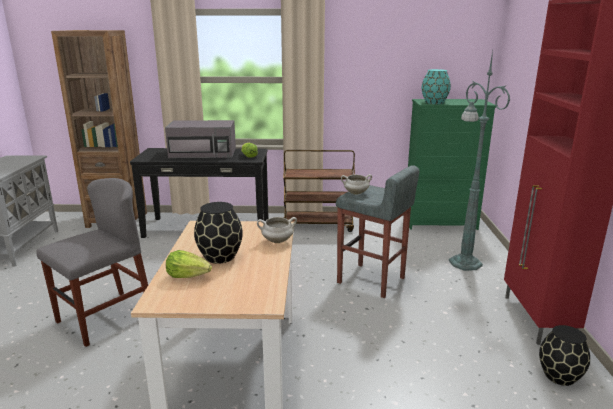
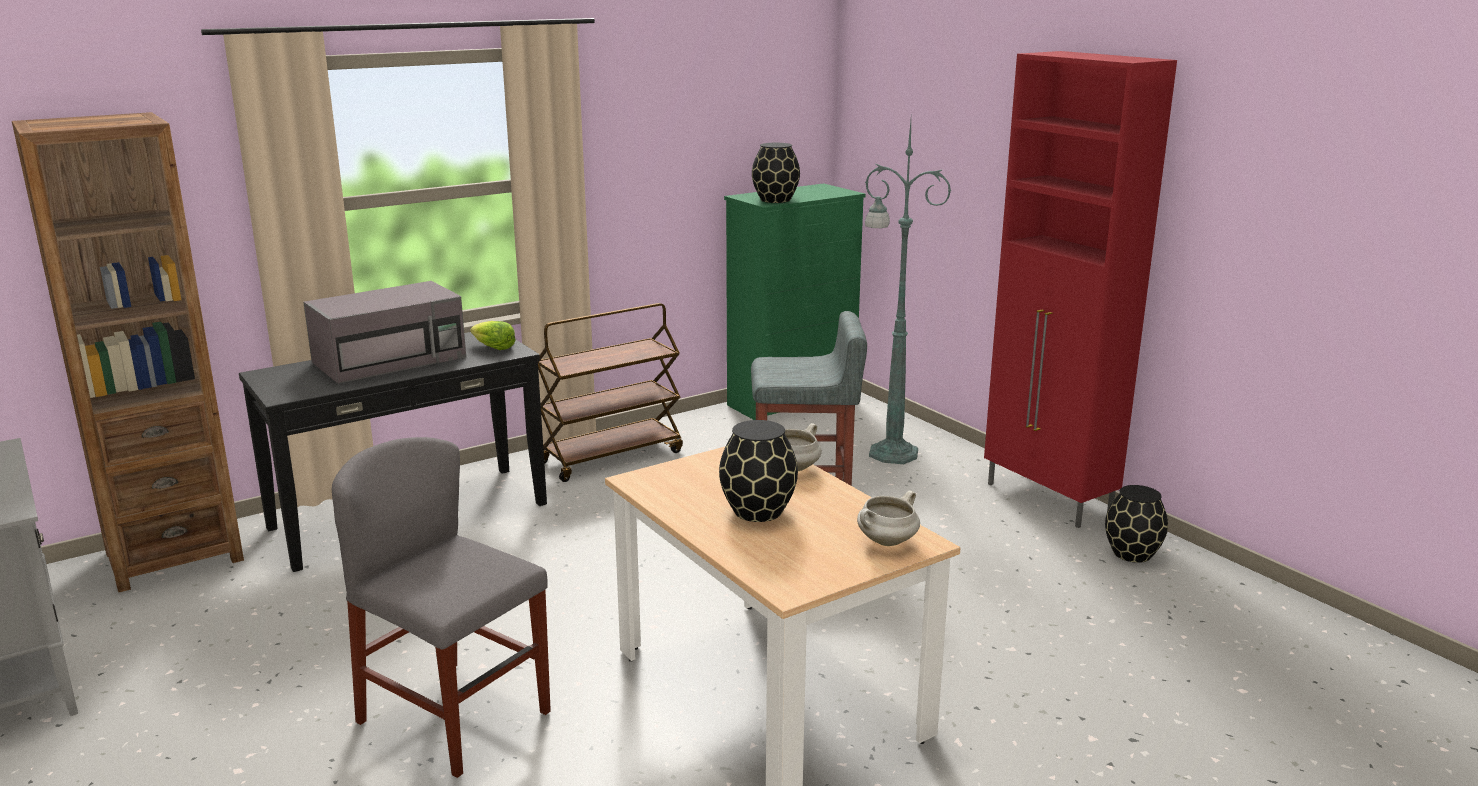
camera: 35 degrees left, 0 degrees up
(105, 318) = (454, 717): grey chair -> grey chair turned 60 degrees counterclockwise
(188, 275) = (765, 546): lettuce -> none
(355, 193) = (774, 374): white cooking pot -> white cooking pot (887, 542)
(434, 102) = (776, 200): turquoise vase -> black vase

